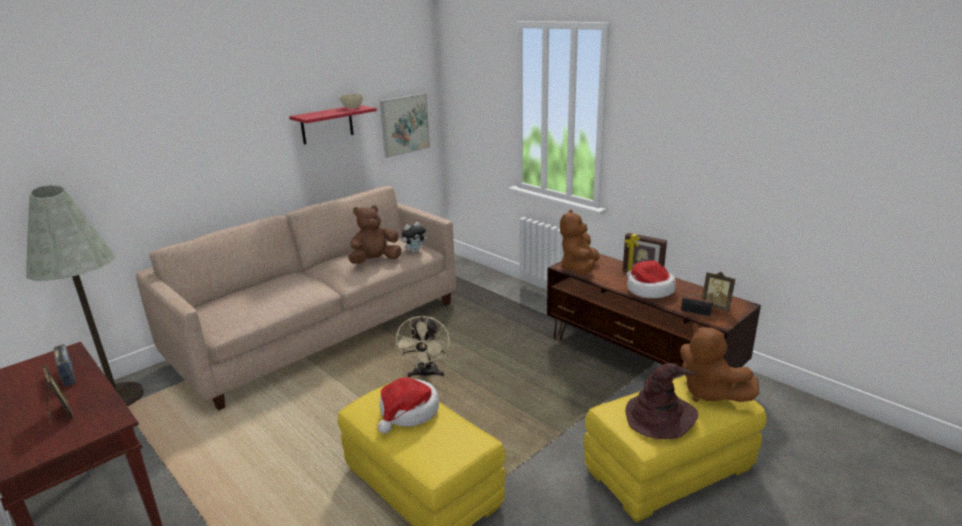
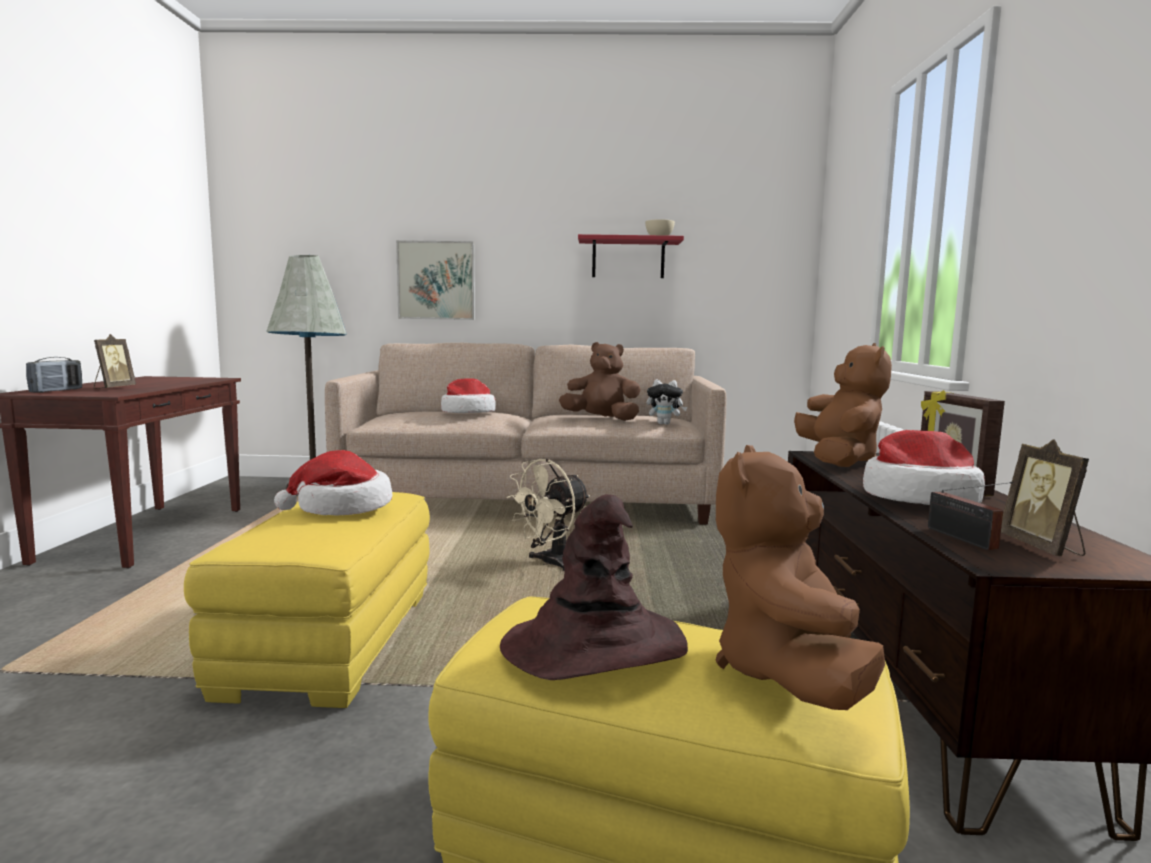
camera: 45 degrees right, 15 degrees down
(68, 375) = (180, 382): radio -> radio (56, 391)
(281, 290) = (468, 412): none -> hat
(405, 125) = (749, 280): picture -> picture (436, 280)
(579, 269) = (838, 460): brown plush toy -> brown plush toy turned 120 degrees clockwise

